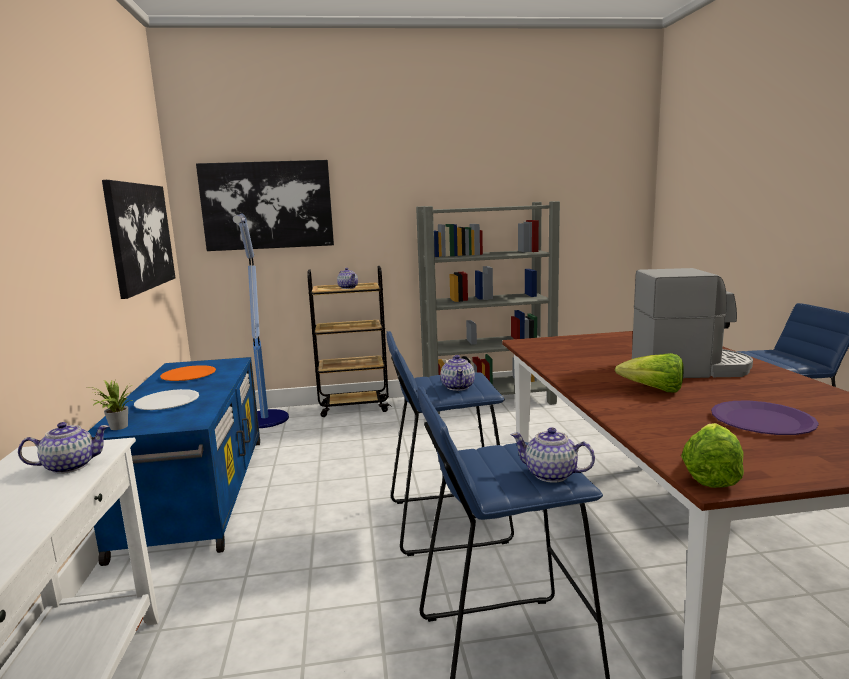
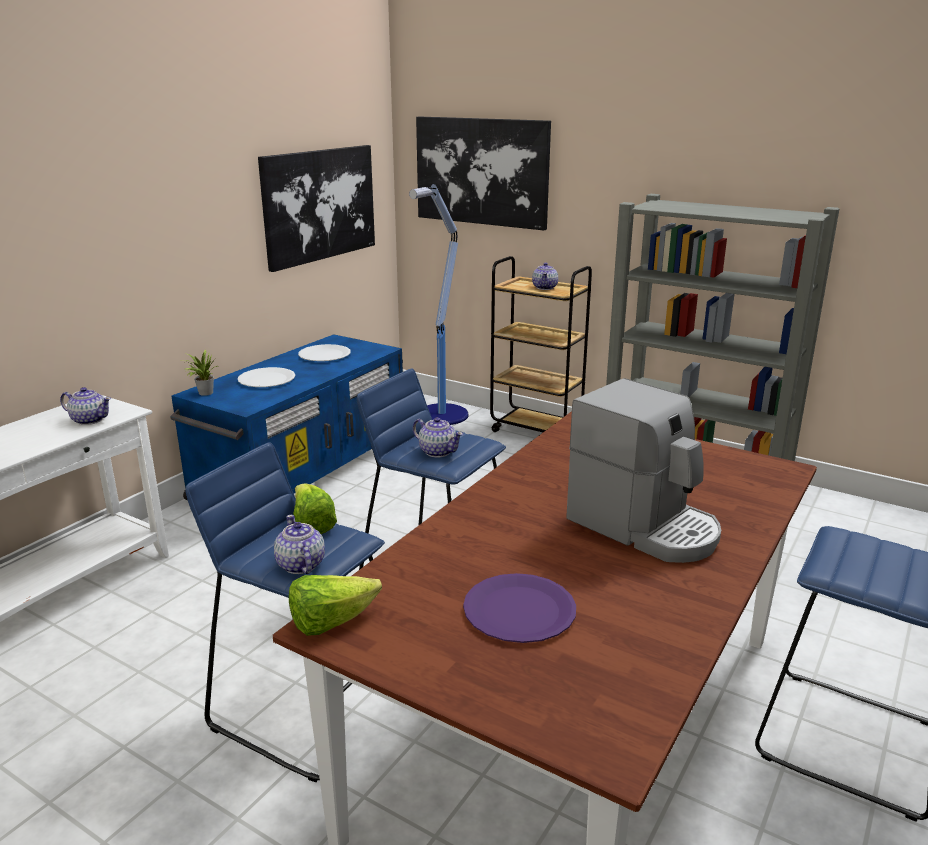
camera: 40 degrees right, 10 degrees up
(188, 375) = (324, 355): orange plate -> white plate
(458, 387) = (437, 451): teapot -> teapot turned 90 degrees counterclockwise
(653, 390) = (528, 532): lettuce -> lettuce (312, 525)

